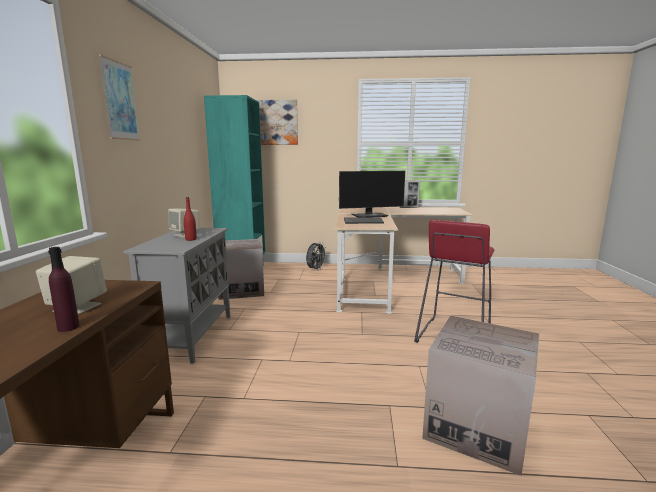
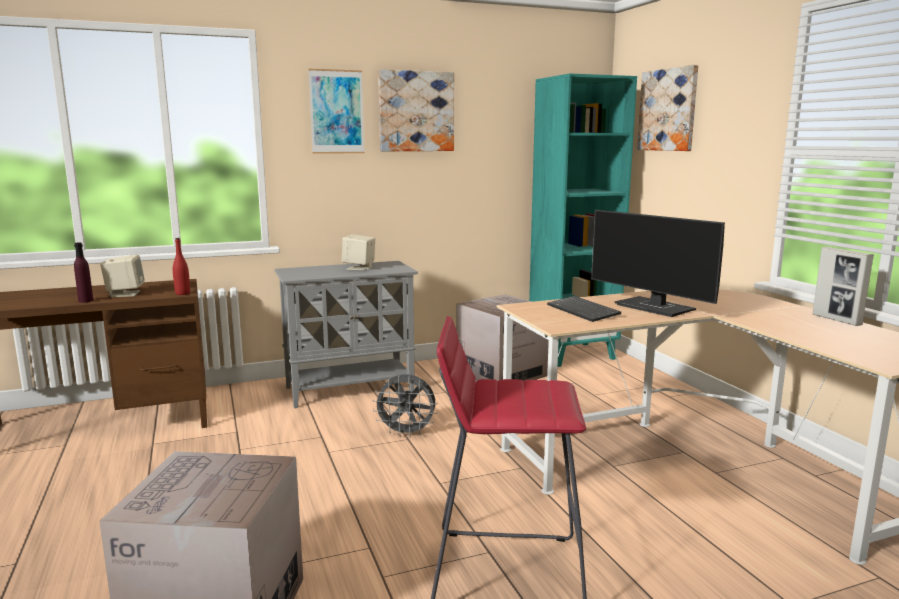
camera: 65 degrees right, 0 degrees up
(159, 108) = (416, 111): none -> picture
(191, 239) = (338, 273): red bottle -> red bottle (182, 293)
(315, 269) = (660, 394): grey fan -> grey fan (407, 433)

